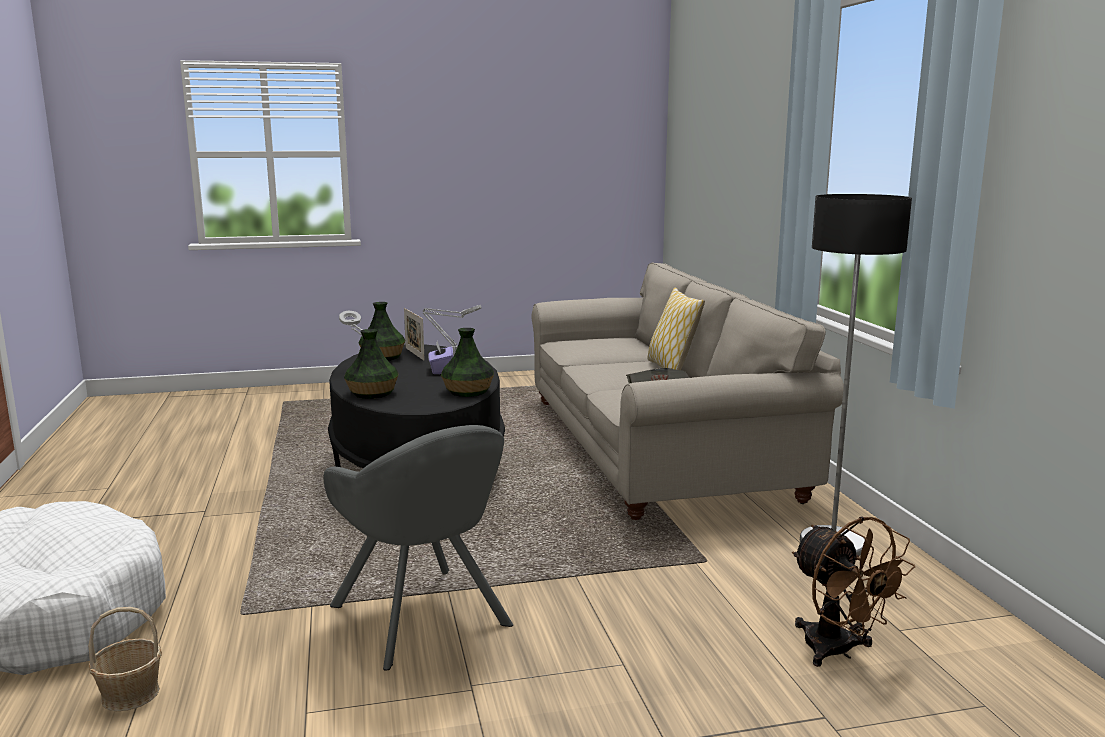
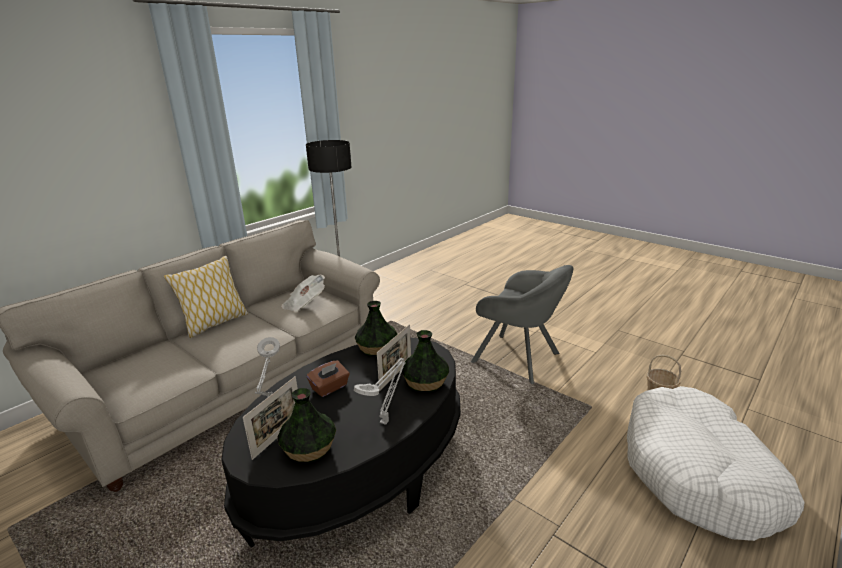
camera: 125 degrees left, 10 degrees up
(409, 389) = (396, 374): none -> picture frame
(424, 620) = (519, 359): grey armchair -> grey armchair turned 105 degrees clockwise
(441, 370) = (330, 388): purple tissue box -> brown tissue box
(838, 651) = (428, 288): brown fan -> none

